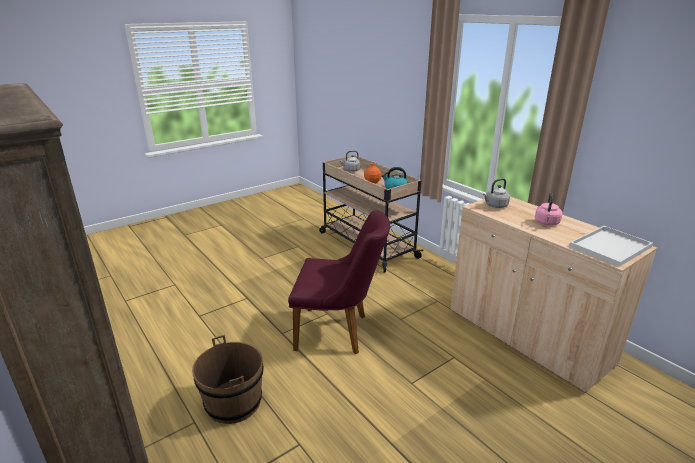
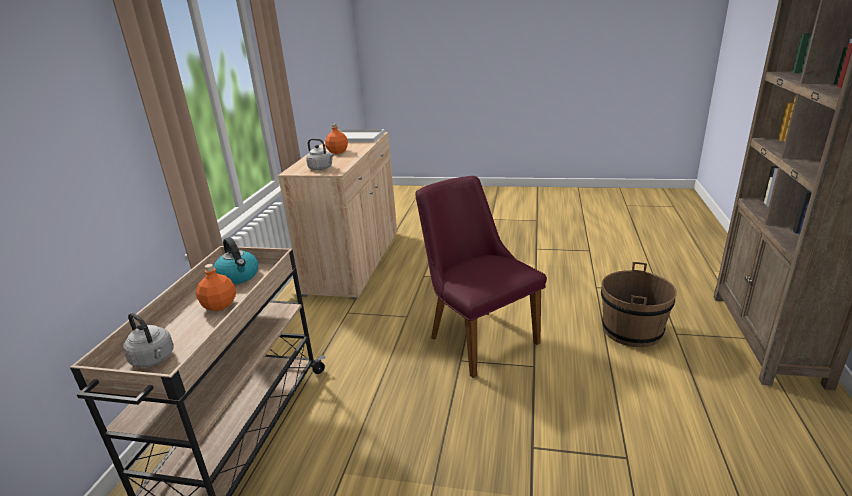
camera: 130 degrees left, 0 degrees up
(546, 223) = (338, 152): pink kettle -> orange bottle

